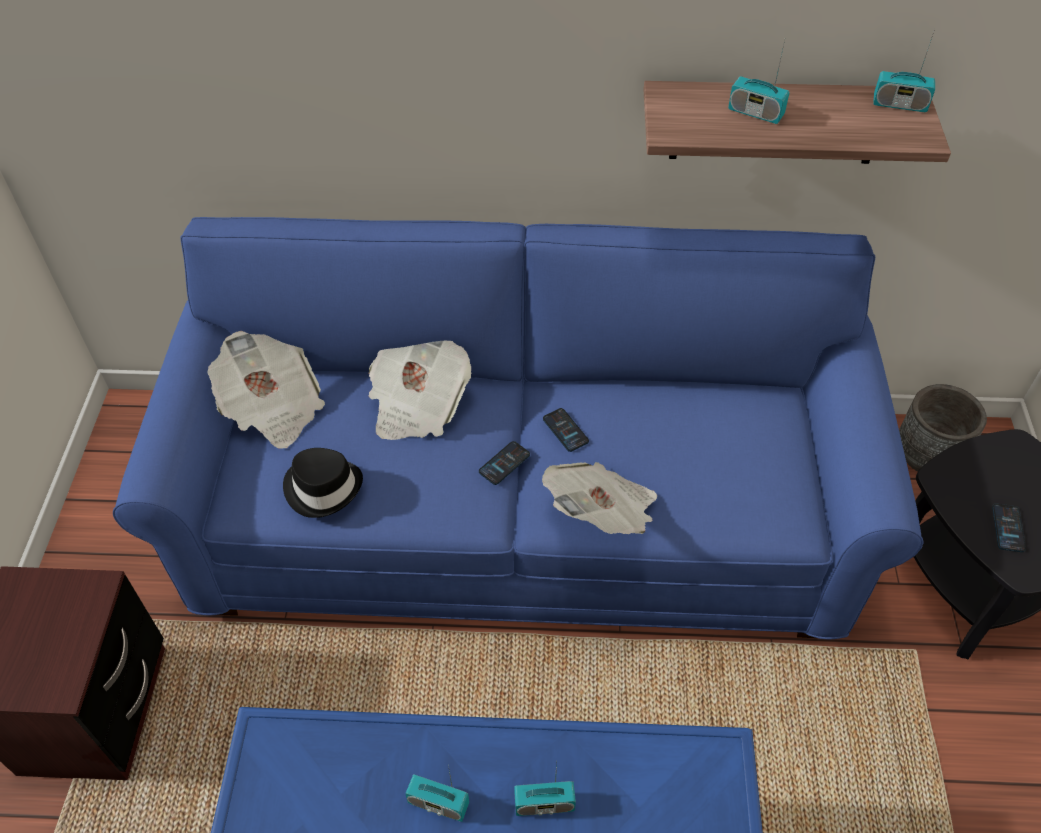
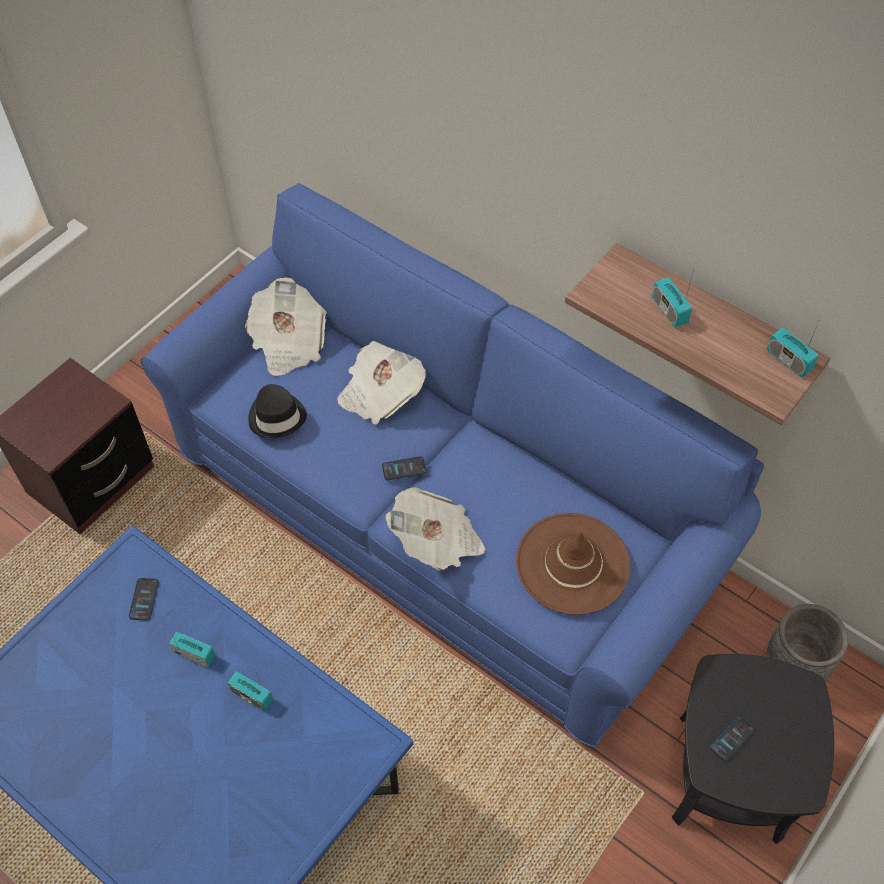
camera: 35 degrees right, 5 degrees up
(438, 803) = (194, 654): radio -> radio turned 150 degrees clockwise
(565, 430) = (463, 470): phone -> phone (144, 599)
(745, 455) = (572, 563): none -> brown hat

